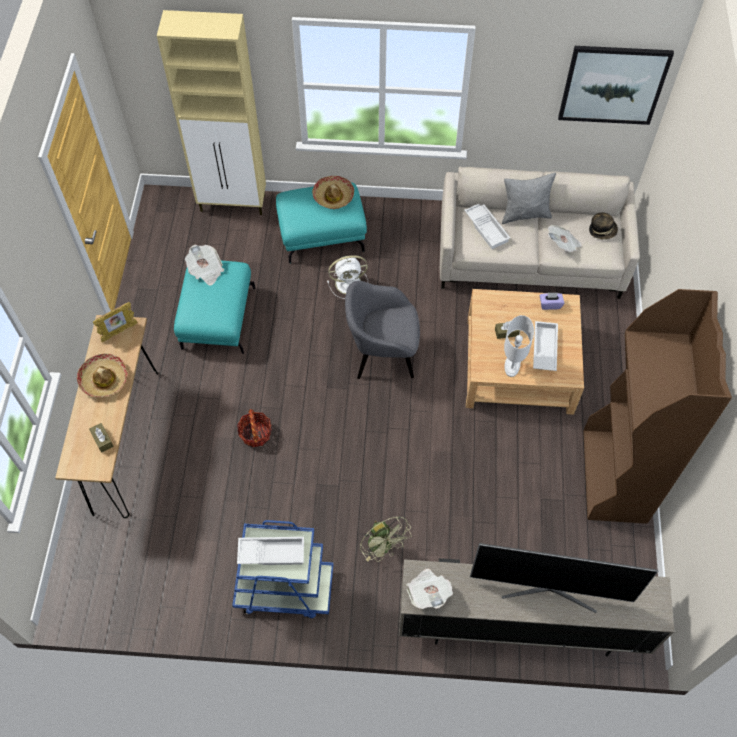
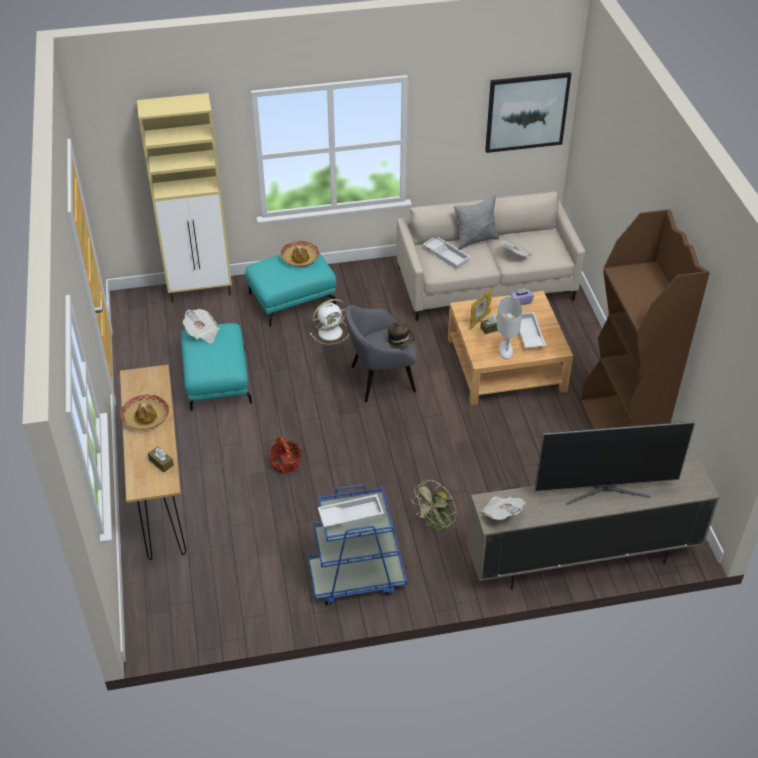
camera: 15 degrees left, 15 degrees down
(119, 332) = (147, 379): picture frame -> picture frame (479, 321)
(383, 547) = (437, 526): green fan -> green fan turned 90 degrees clockwise
(602, 231) = (545, 240): hat -> hat (401, 340)

